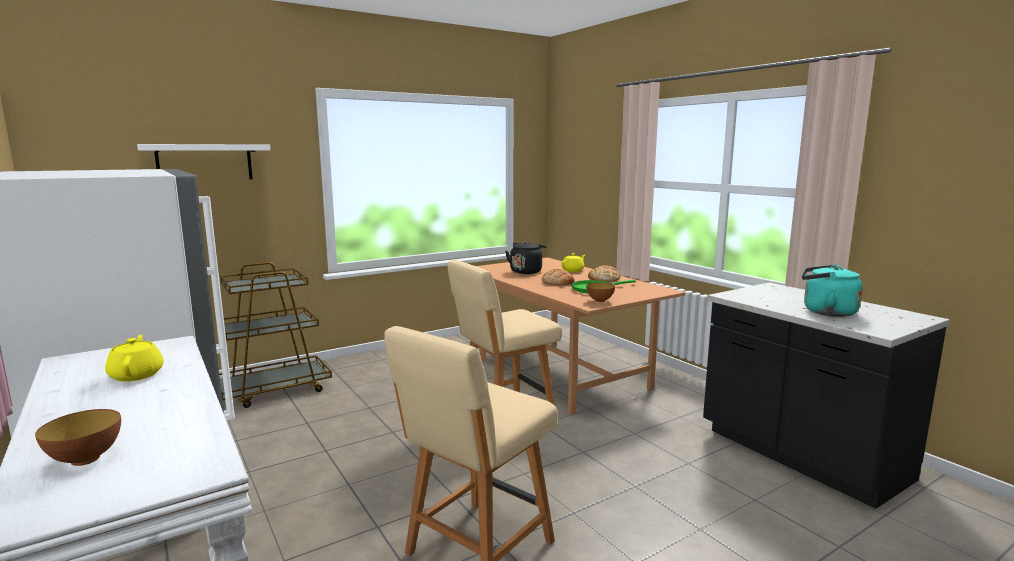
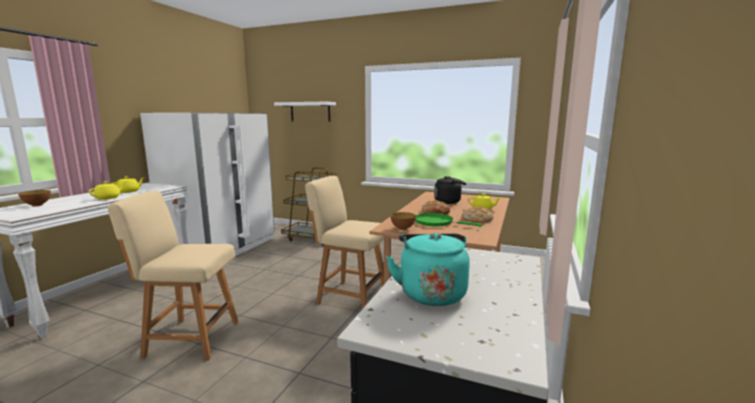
camera: 55 degrees right, 0 degrees up
(175, 391) = (108, 198): none -> yellow teapot

